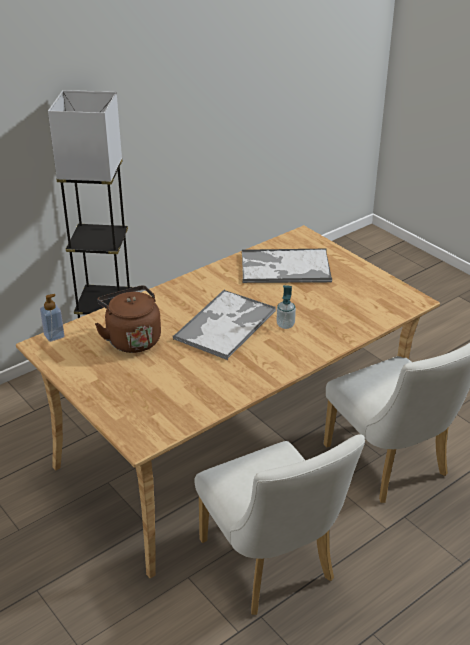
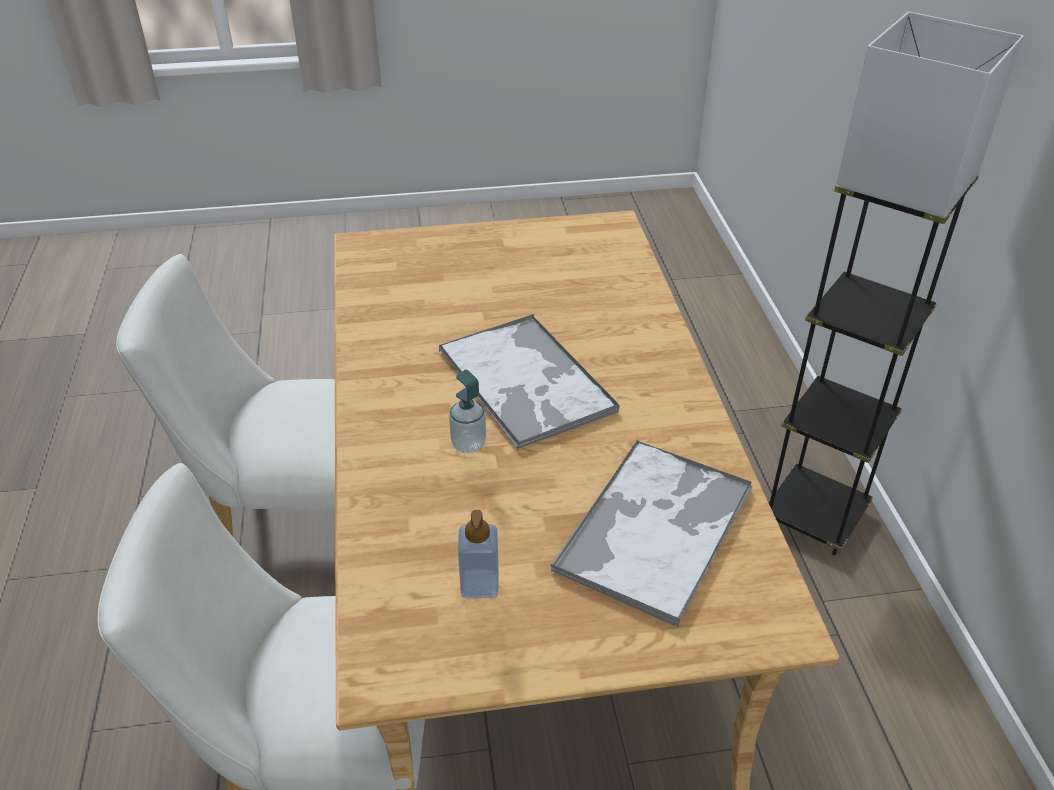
camera: 120 degrees right, 5 degrees up
(54, 336) = (626, 236): soap dispenser -> soap dispenser (479, 584)
(132, 339) = (566, 289): brown kettle -> none

